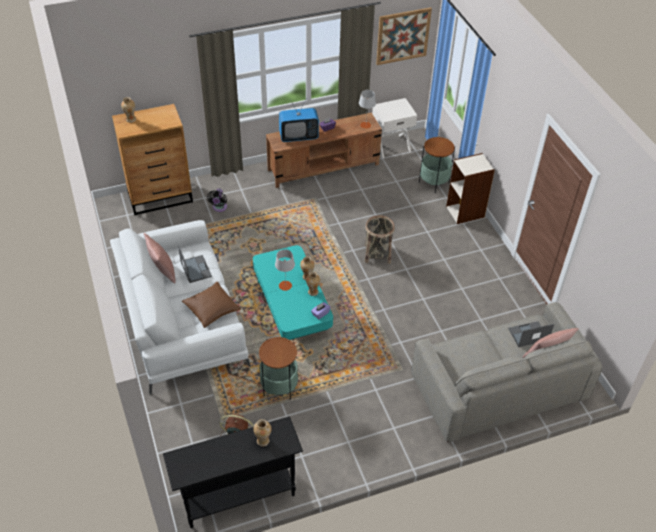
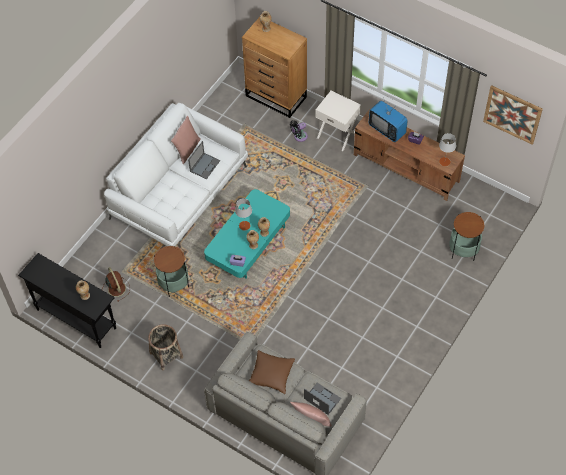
camera: 55 degrees right, 10 degrees up
(211, 309) = (179, 199): brown pillow -> brown pillow (271, 374)
(377, 254) = (347, 262): basket -> basket (166, 355)
(391, 145) = (478, 194): white nightstand -> white nightstand (337, 134)
(465, 212) = (450, 291): bookcase -> none

